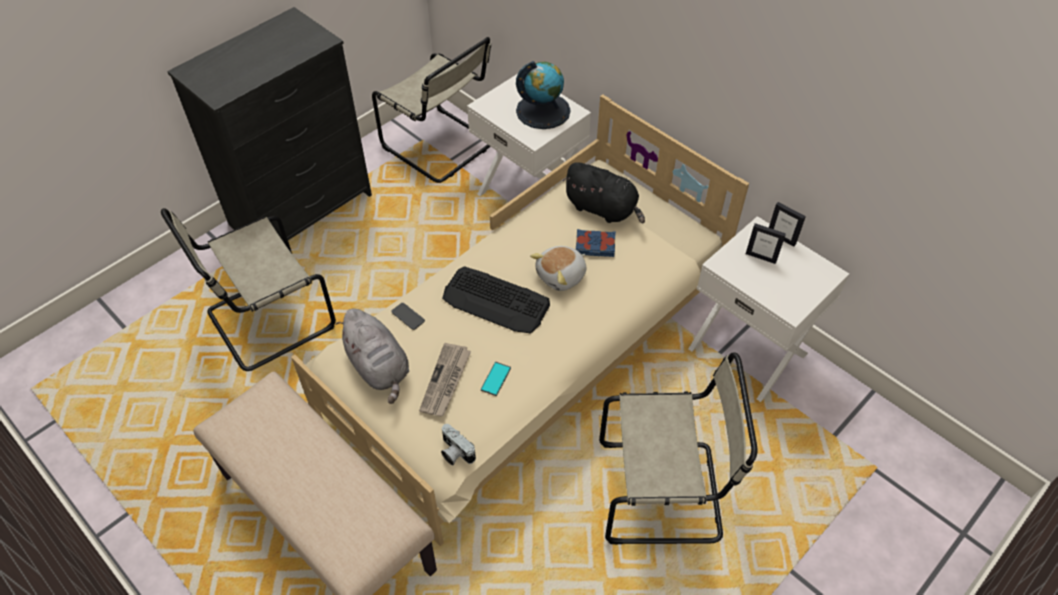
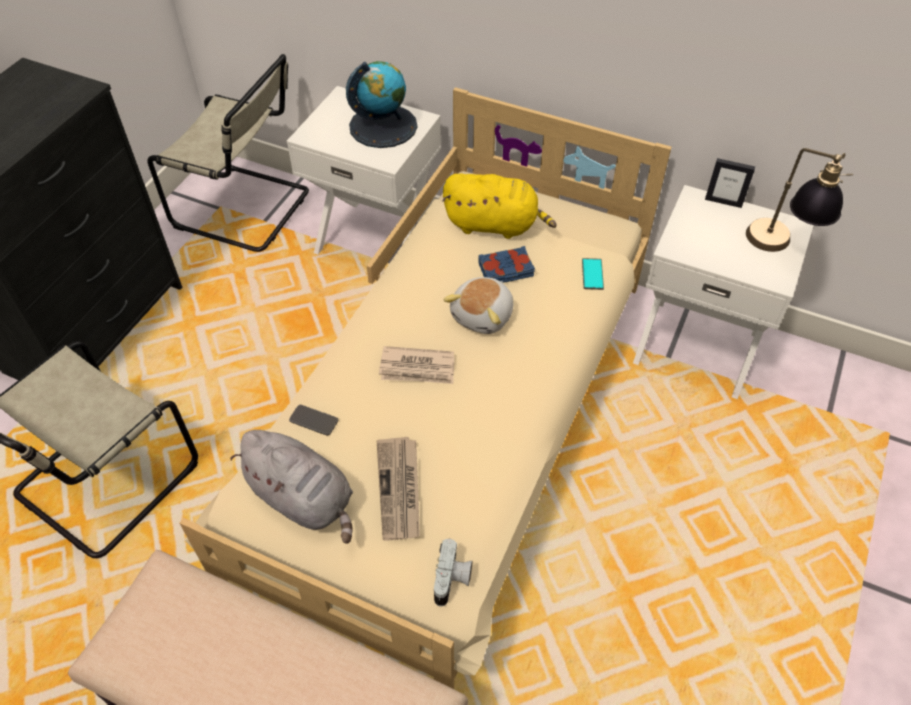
camera: 20 degrees left, 0 degrees up
(454, 452) = (453, 580): camera -> camera turned 105 degrees counterclockwise
(495, 379) = (461, 466): phone -> phone (592, 274)
(496, 301) = (418, 368): keyboard -> newspaper
(603, 209) = (495, 225): black plush toy -> yellow plush toy
(664, 492) = (684, 538): beige chair -> none
(761, 257) = (713, 228): picture frame -> none
(807, 287) = (780, 248): none -> table lamp

